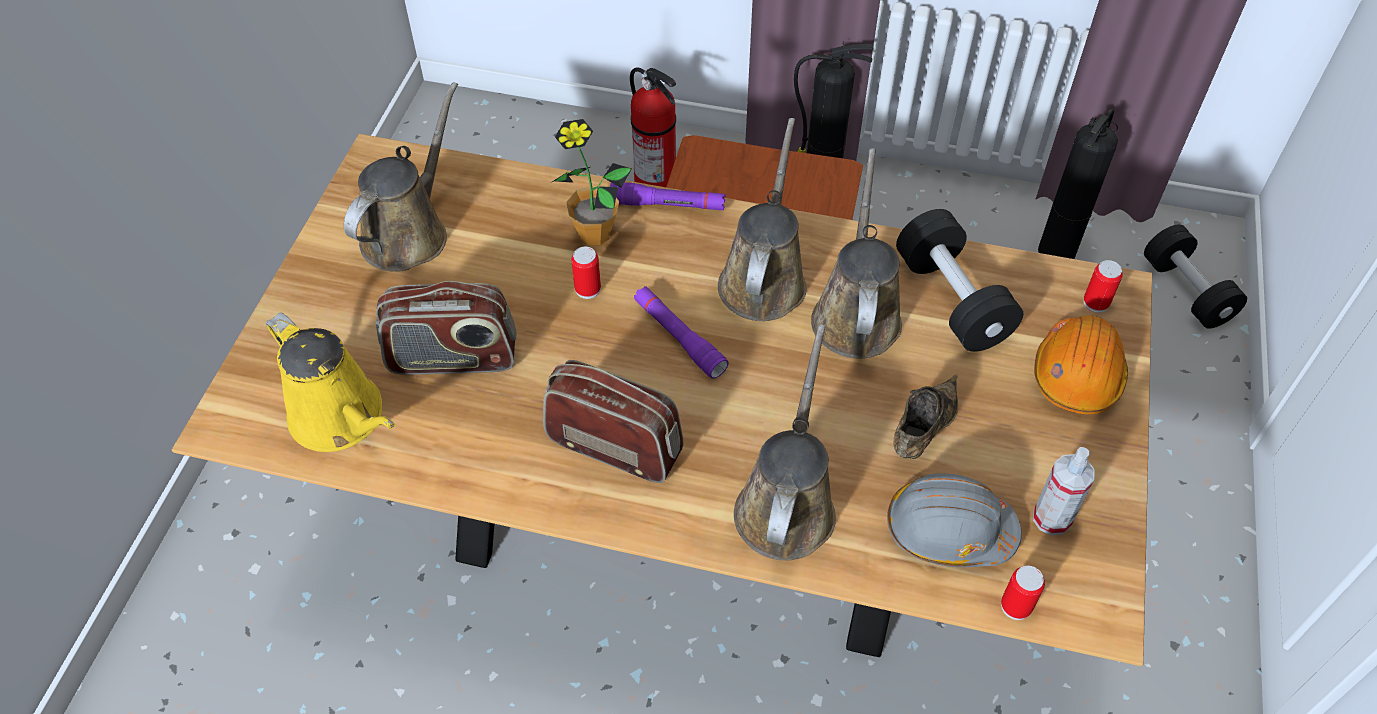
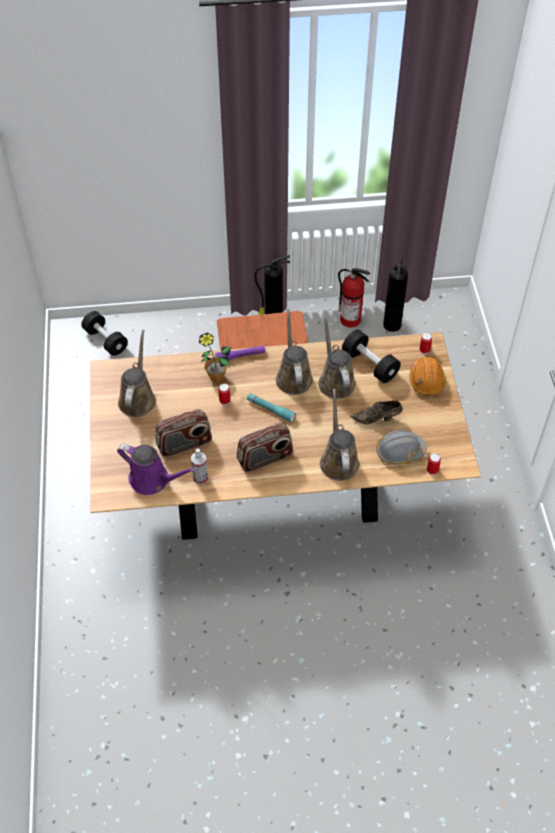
camera: 20 degrees left, 0 degrees up
(342, 418) = (153, 480): yellow watering can -> purple watering can
(614, 446) = (265, 458): radio -> radio turned 150 degrees clockwise
(656, 182) = (194, 341): fire extinguisher -> fire extinguisher (351, 319)
(679, 337) = (270, 410): purple flashlight -> turquoise flashlight
(921, 431) = (377, 419): brown shoe -> brown shoe turned 105 degrees counterclockwise
(1051, 518) = (434, 436): spray bottle -> spray bottle (200, 478)
(1186, 291) = (453, 328): black dumbbell -> black dumbbell (106, 340)

